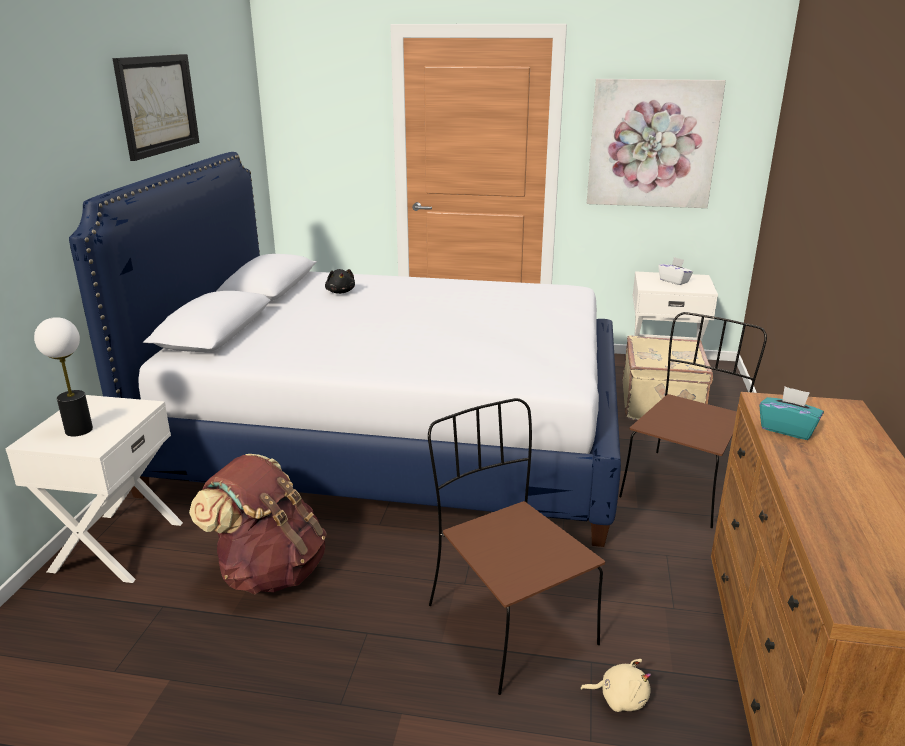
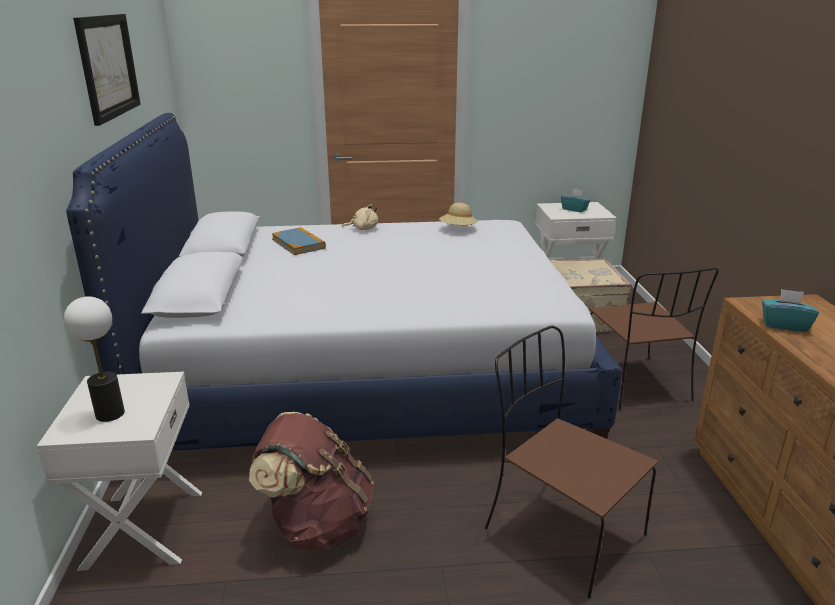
camera: 15 degrees left, 0 degrees up
(340, 292) = (298, 244): black plush toy -> book
(514, 291) = (458, 229): none -> beige hat
(619, 698) = (687, 579): beige plush toy -> beige plush toy (363, 229)
(652, 144) = (547, 91): picture -> none
(674, 281) = (574, 209): white tissue box -> turquoise tissue box
(682, 486) = (636, 385): brown chair -> brown chair turned 150 degrees clockwise

